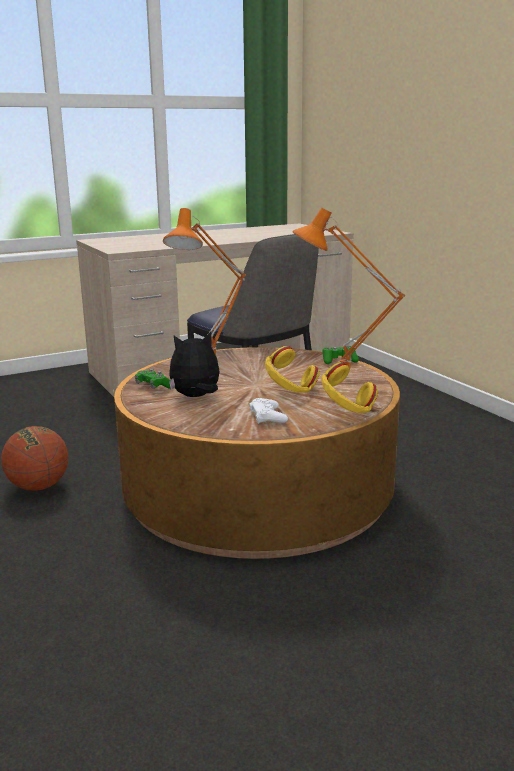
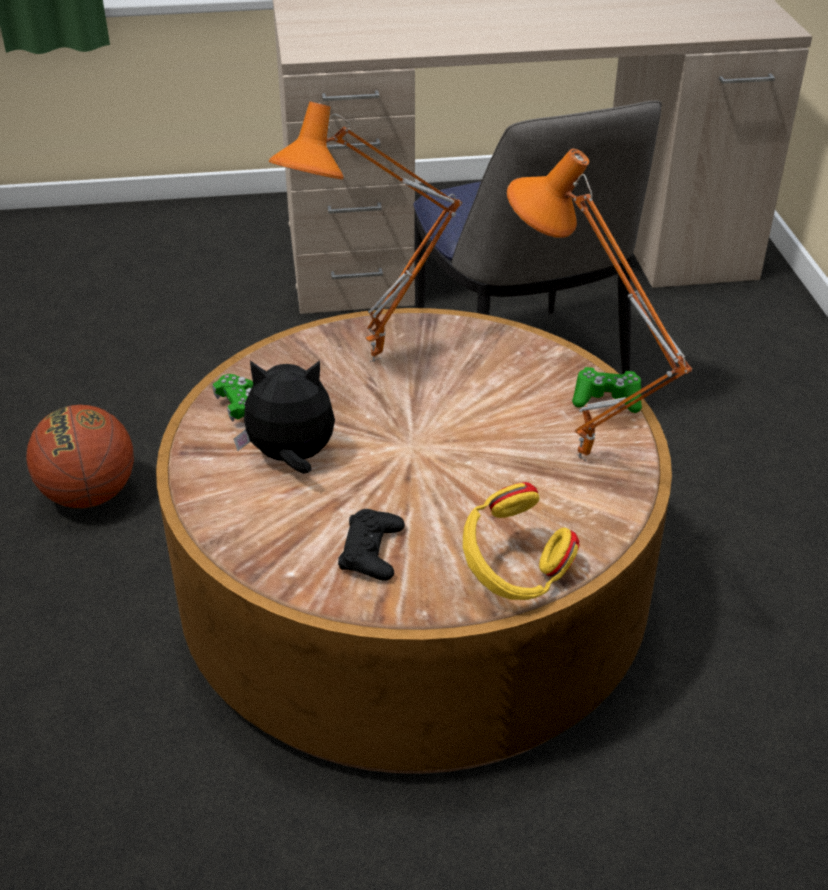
camera: 20 degrees right, 20 degrees up
(268, 416) = (372, 551): white game controller -> black game controller
(290, 392) = (455, 483): yellow headphones -> none

